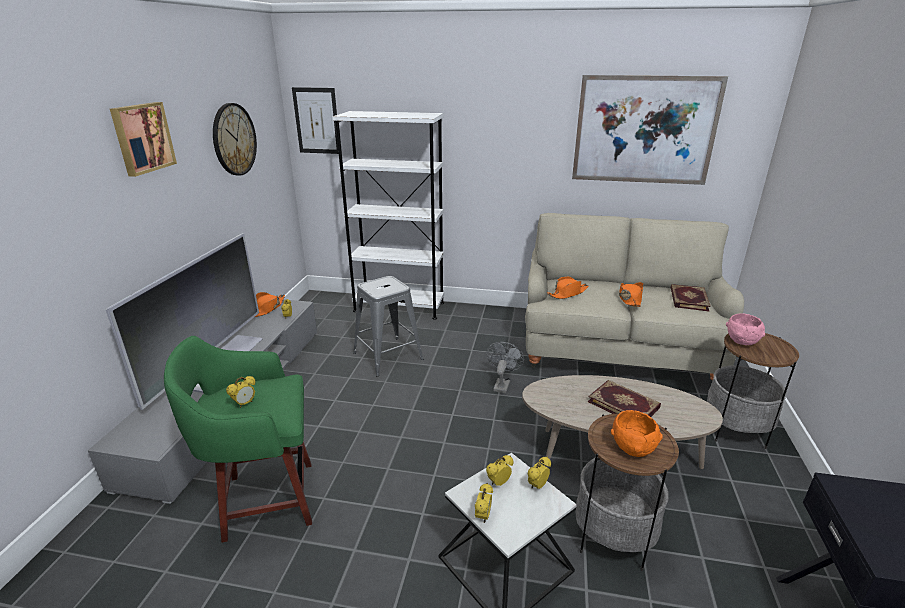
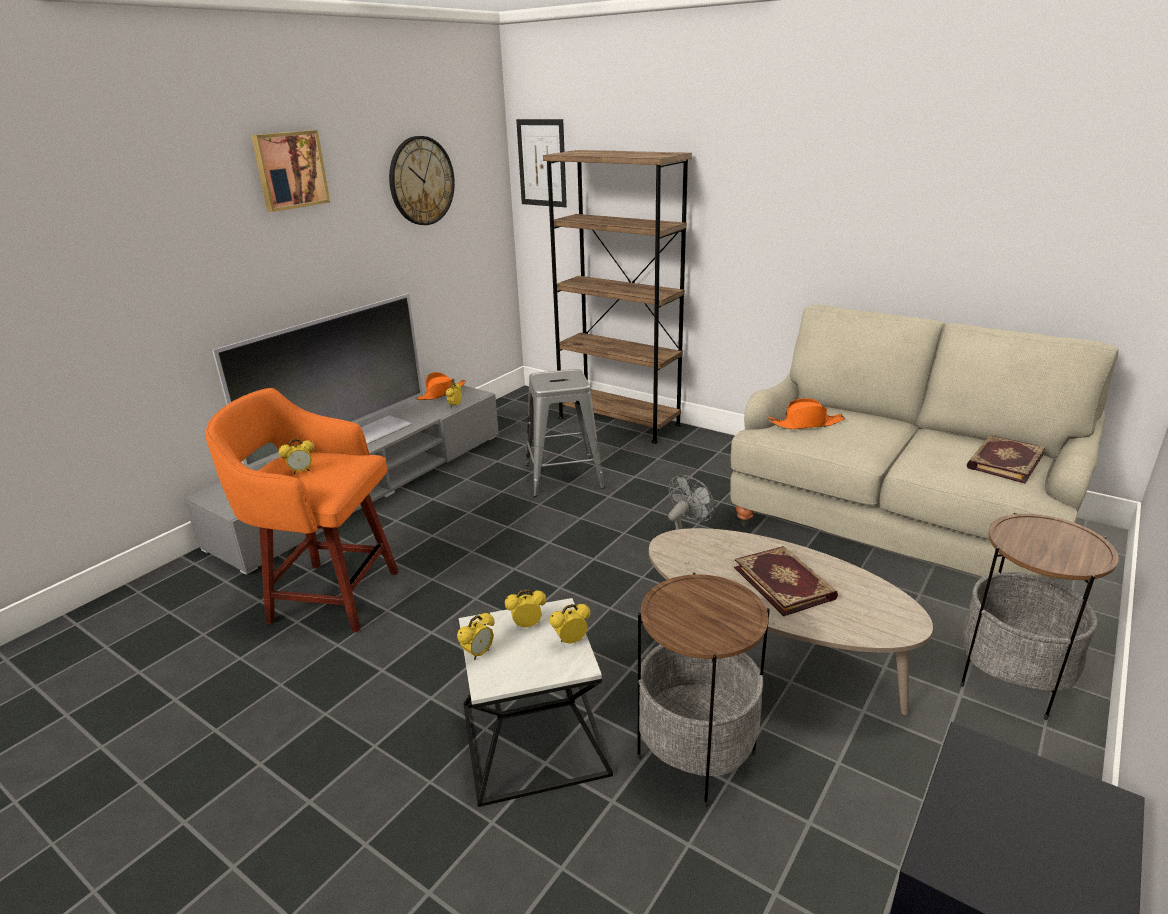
camera: 25 degrees right, 0 degrees up
(265, 500) = (330, 596): green stool -> orange stool
(399, 307) = (618, 421): white bookcase -> brown bookcase
(629, 299) = (901, 446): orange hat -> none
(632, 448) = (695, 619): orange bowl -> none
(644, 130) = (992, 182): picture -> none
(741, 341) = (1022, 529): pink bowl -> none

